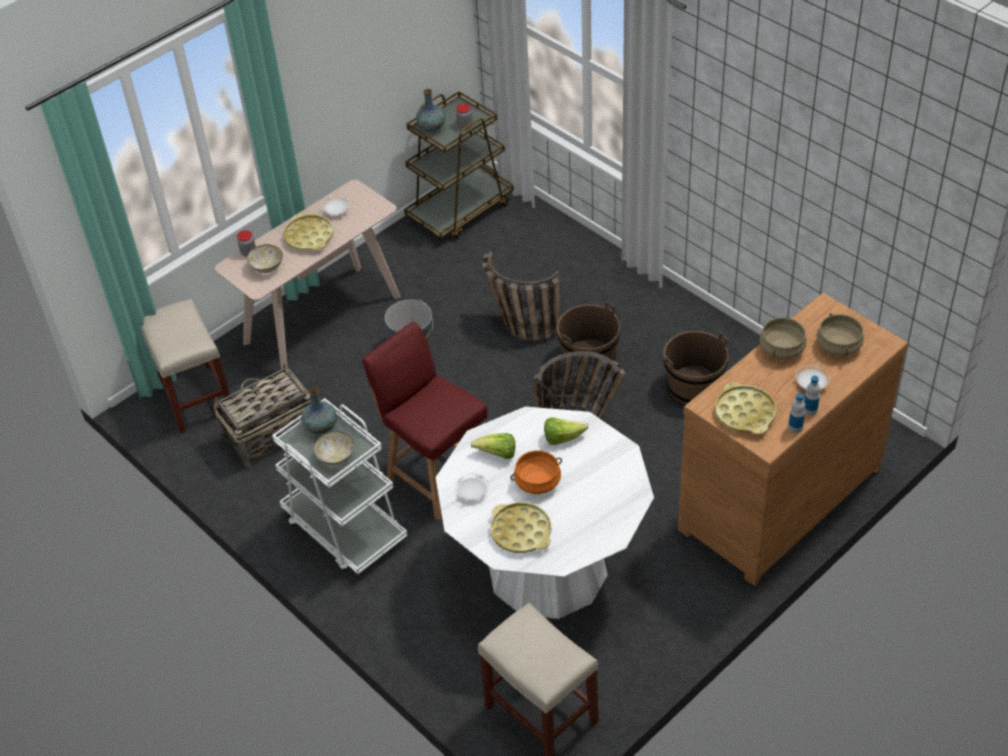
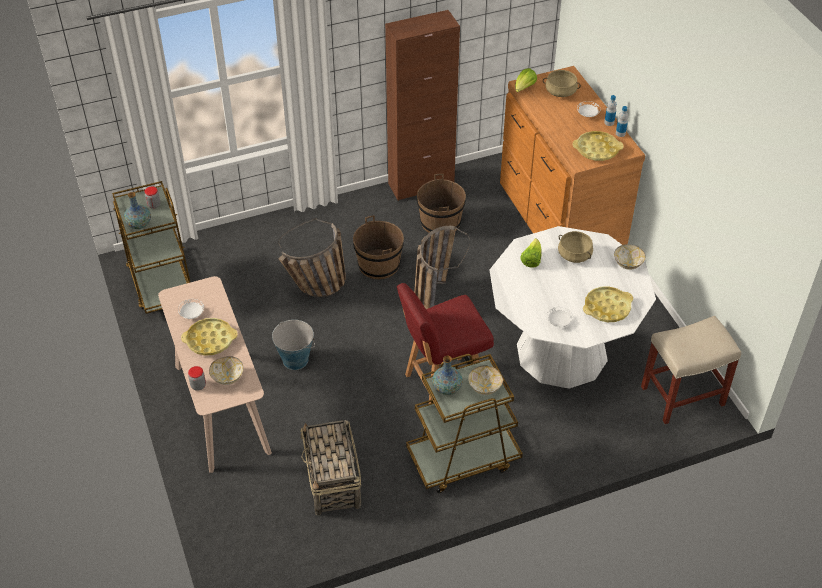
camera: 70 degrees left, 0 degrees up
(196, 399) = (255, 524): beige stool -> none
(344, 528) = (463, 459): white cart -> brown cart
(497, 454) = (528, 297): lettuce -> lettuce (524, 88)
(537, 481) = (565, 285): orange cooking pot -> none
(609, 531) = (627, 264): none -> bowl
(746, 347) = (421, 185): none -> brown cabinet
(781, 348) = (549, 115): beige cooking pot -> beige cooking pot (574, 255)

